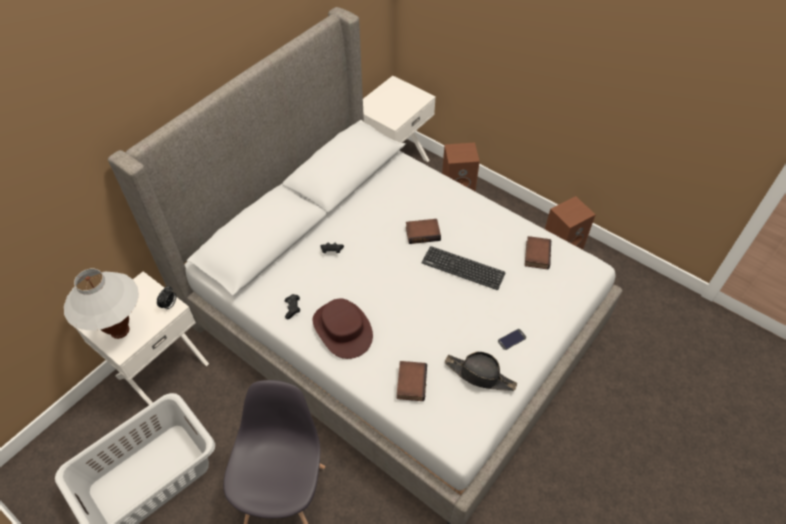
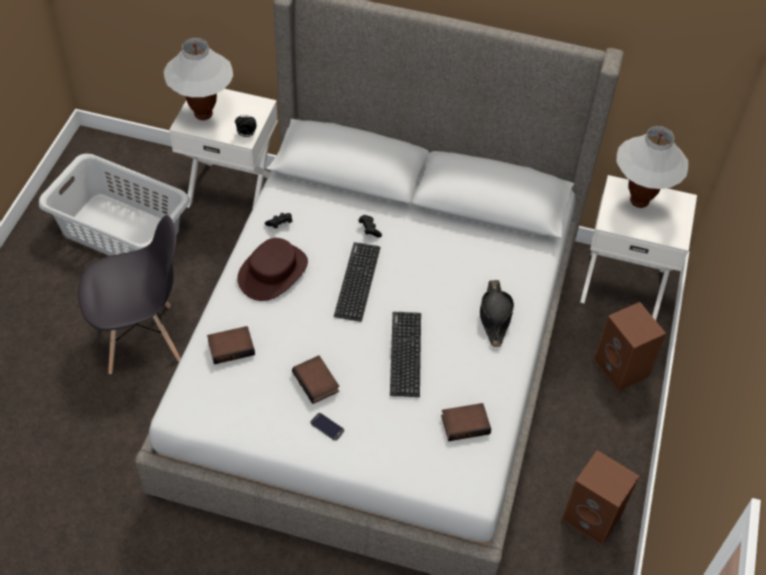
camera: 65 degrees right, 0 degrees up
(381, 275) = (357, 281): none -> keyboard
(383, 102) = (639, 201): none -> white table lamp
(423, 233) = (438, 302): book -> book (317, 382)
(480, 375) = (264, 406): black hat -> black hat (494, 316)

